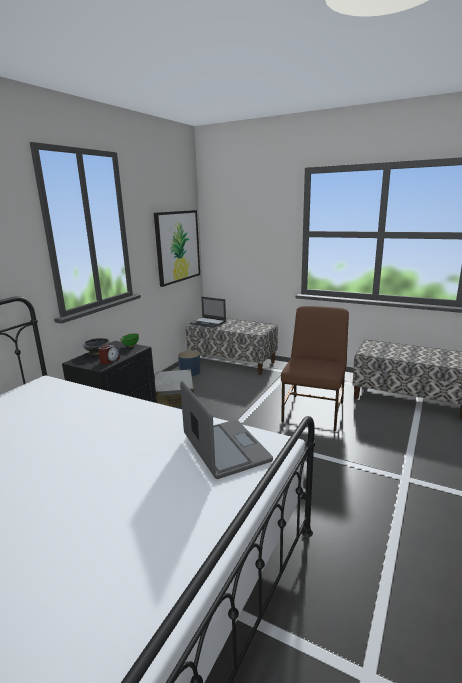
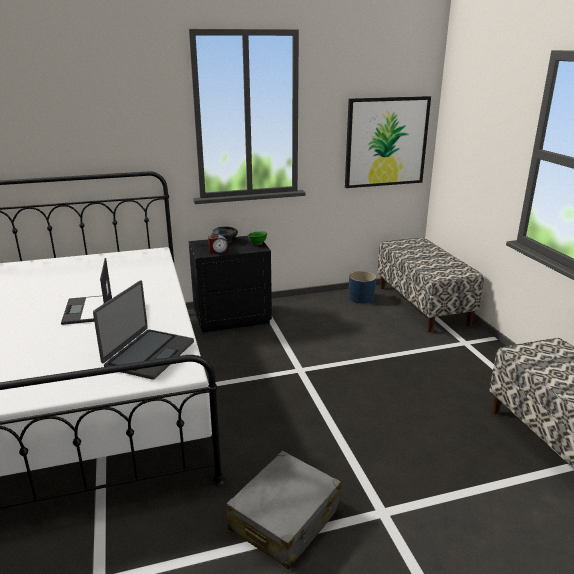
camera: 45 degrees right, 5 degrees up
(174, 396) = (309, 315): grey suitcase -> grey suitcase (285, 519)
(208, 322) = (408, 246): laptop -> laptop (88, 310)
(314, 411) = (415, 397): brown chair -> none

